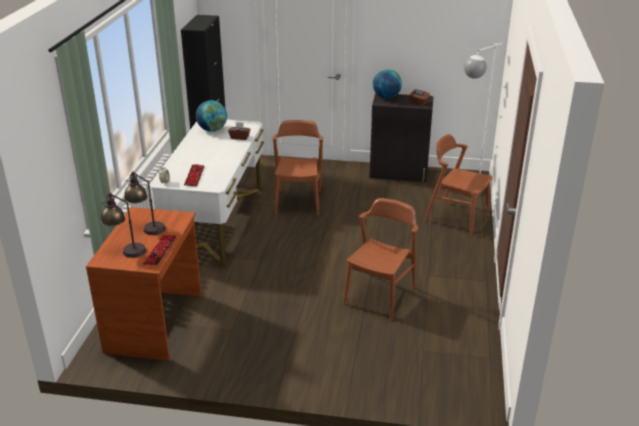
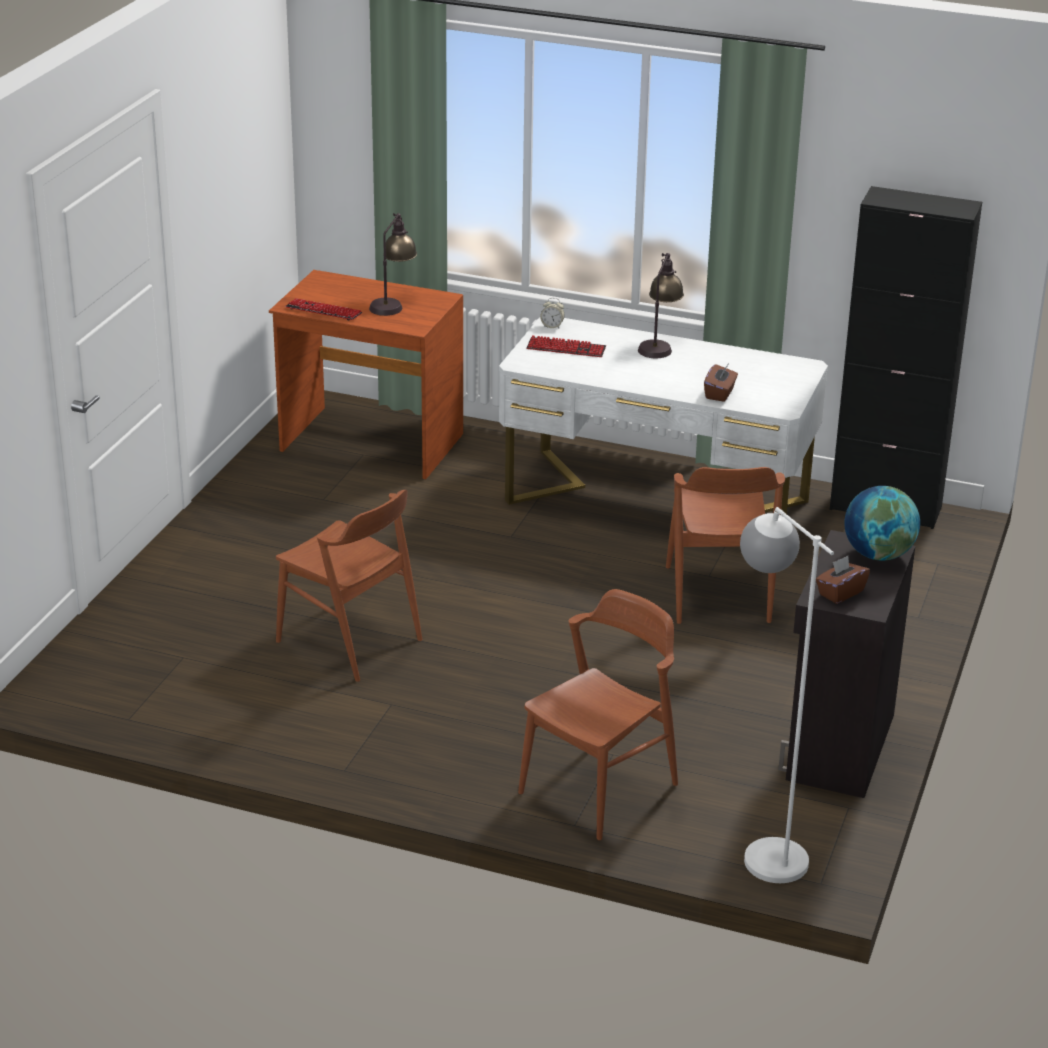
camera: 100 degrees right, 0 degrees up
(126, 250) = (338, 291): table lamp -> table lamp (659, 345)
(212, 130) = (762, 371): globe -> none
(298, 202) = (717, 594): brown chair -> brown chair turned 75 degrees clockwise

